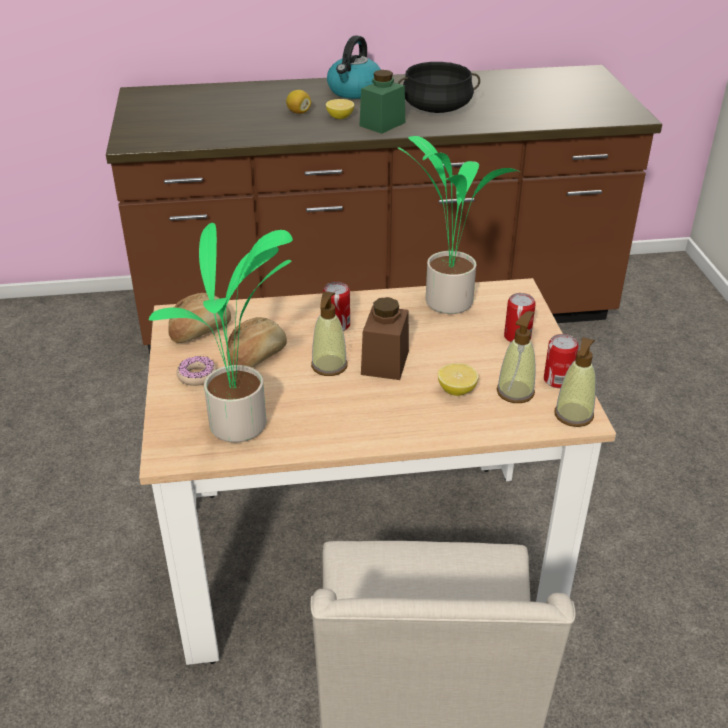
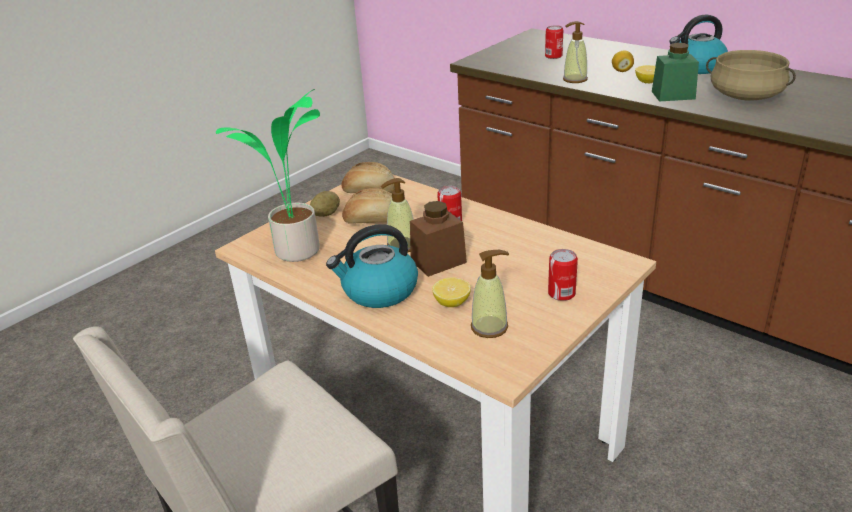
camera: 50 degrees right, 5 degrees down
(197, 375) = (326, 214): donut -> potato
(383, 416) = (379, 291): none -> kettle
(436, 108) = (745, 96): black cooking pot -> beige cooking pot
(445, 302) = (549, 245): potted plant -> none
(557, 380) = (536, 338): can -> can (553, 56)
(573, 415) = (502, 367): soap dispenser -> soap dispenser (574, 79)

